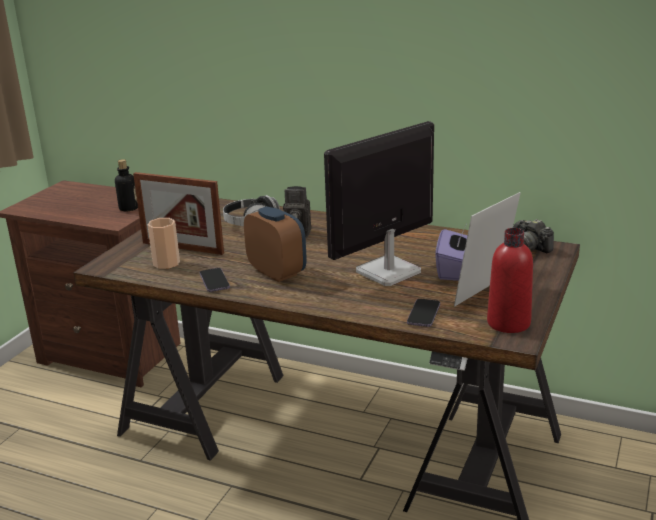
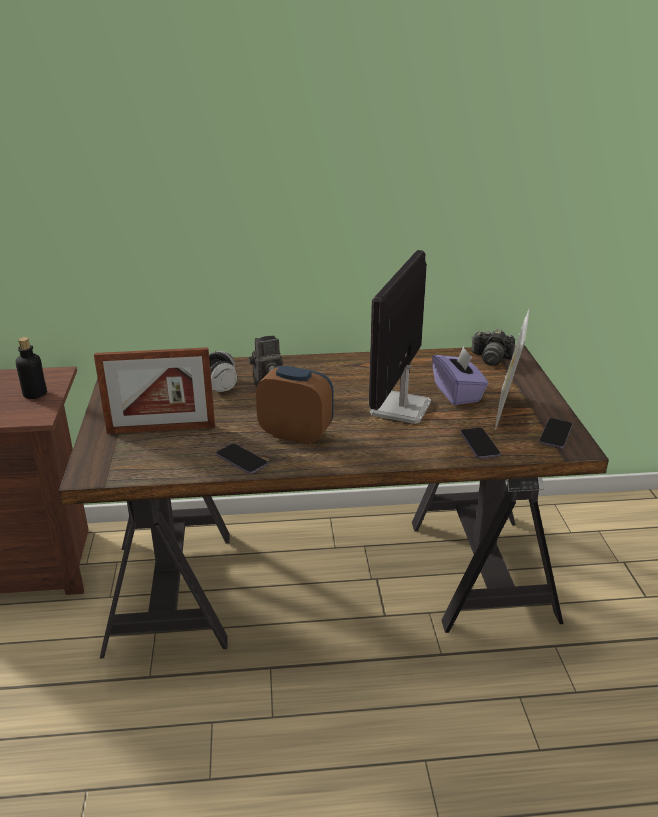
camera: 30 degrees left, 5 degrees up
(166, 263) = (163, 452): cup -> none
(508, 323) = (555, 434): red bottle -> phone

